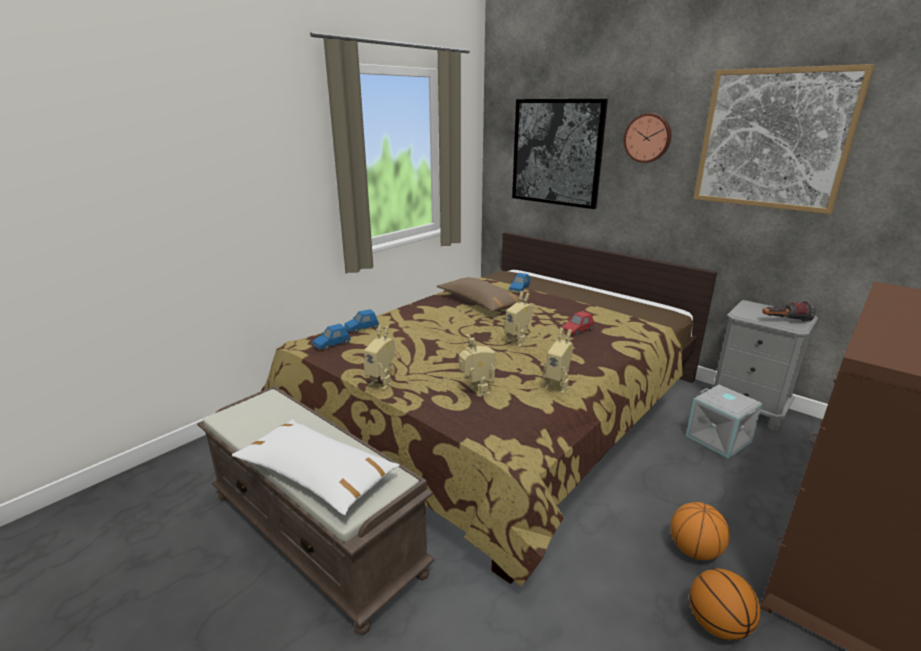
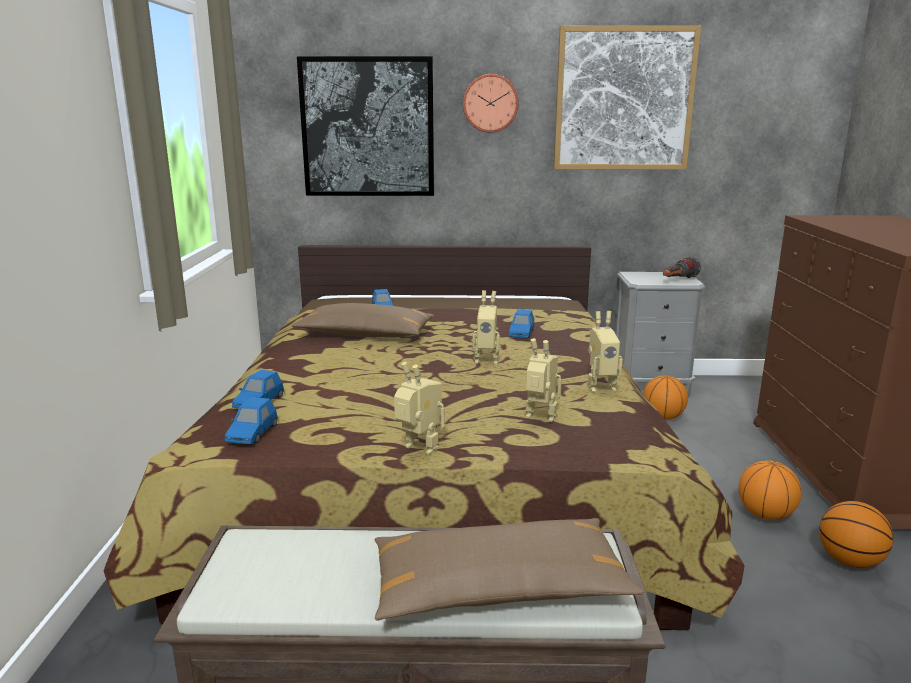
camera: 40 degrees left, 5 degrees down
(316, 475) = (499, 588): white pillow -> brown pillow
(382, 383) = (418, 449): toy robot -> toy robot turned 135 degrees counterclockwise
(577, 330) = (521, 333): red toy car -> blue toy car
(719, 438) = (663, 417): grey storage box -> basketball

